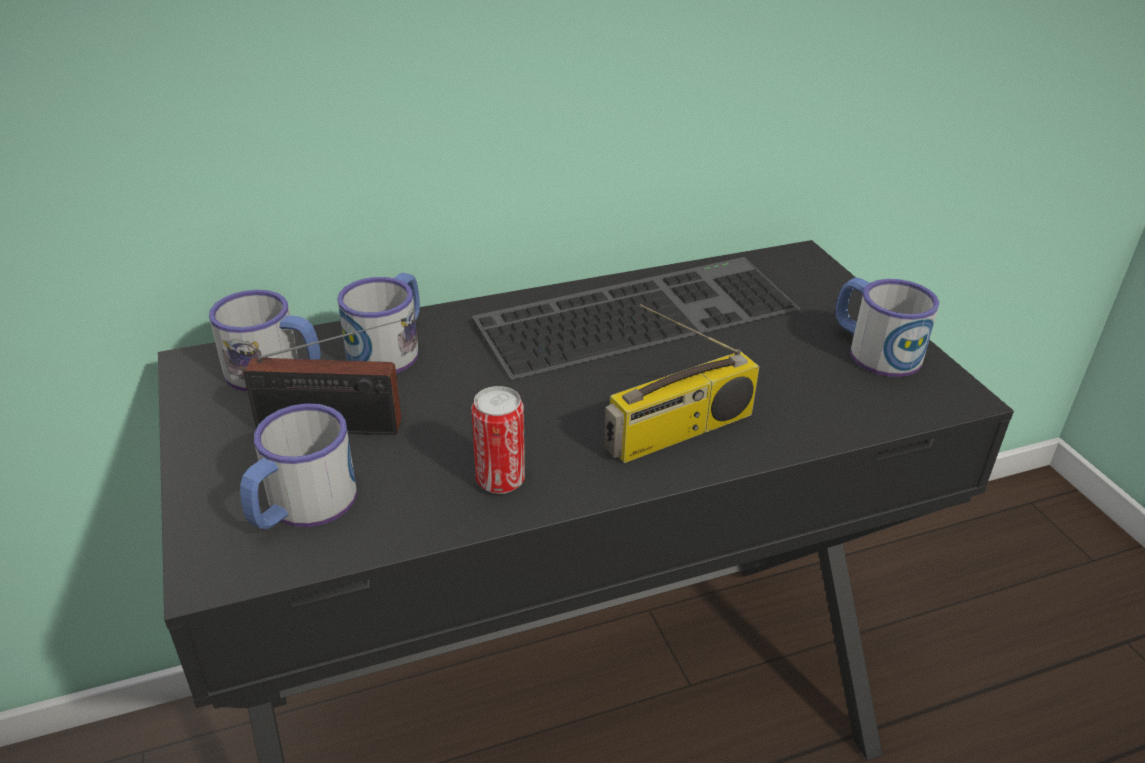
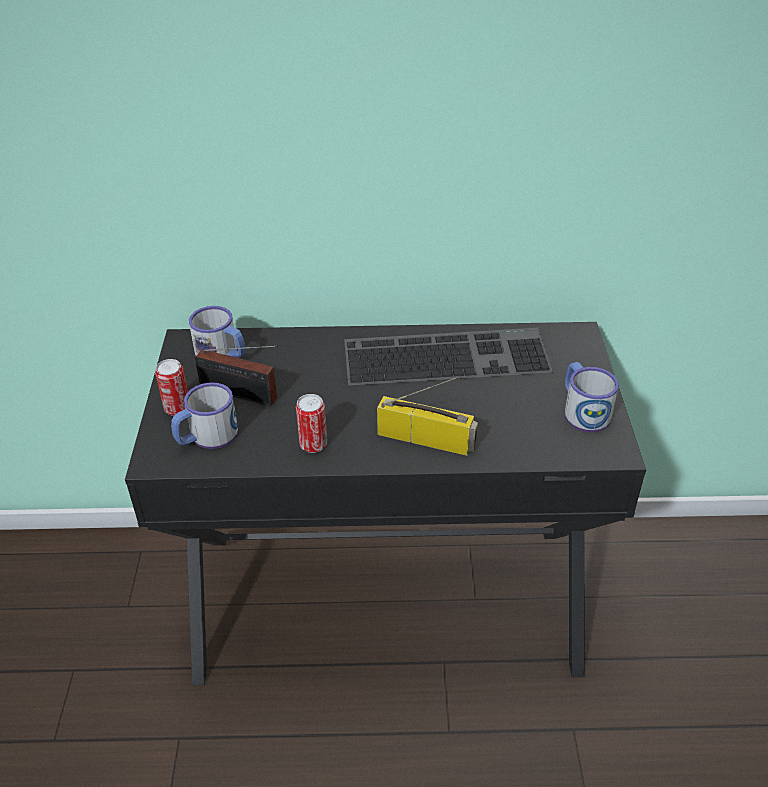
camera: 20 degrees right, 5 degrees up
(226, 471) = (177, 408): none -> can
(390, 348) = (290, 351): mug -> none
(679, 432) = (427, 438): radio -> radio turned 150 degrees counterclockwise

